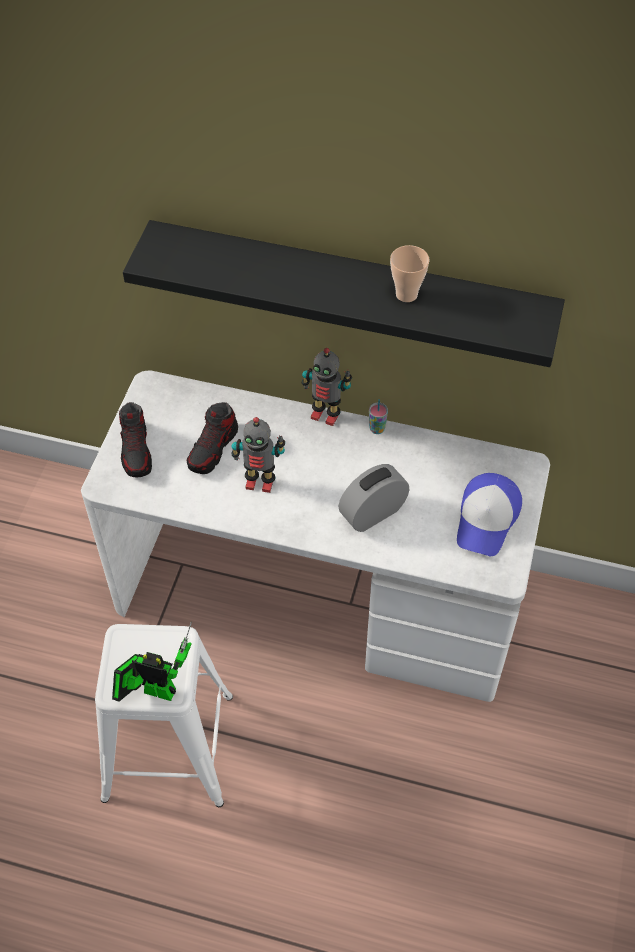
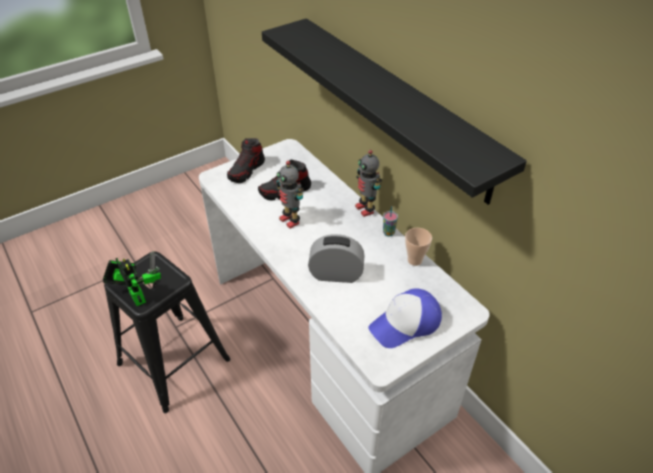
camera: 40 degrees right, 10 degrees down
(166, 748) = (172, 361): white stool -> black stool
(406, 294) = (410, 107): cup -> cup (414, 260)

